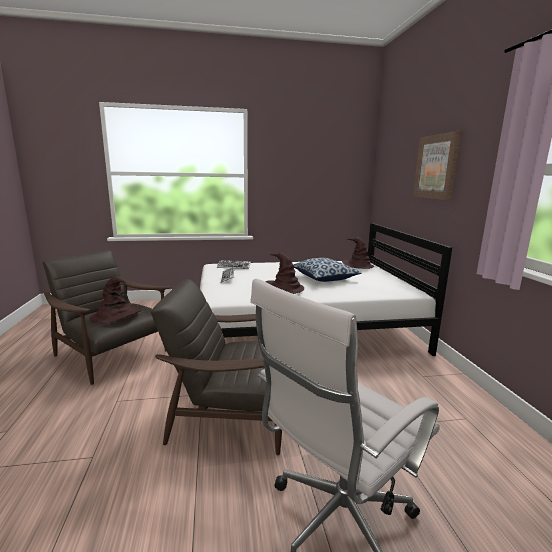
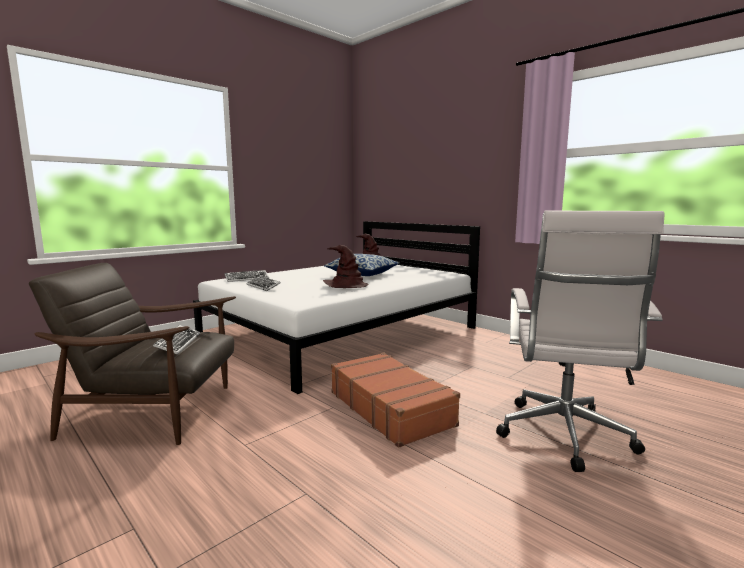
camera: 35 degrees left, 5 degrees down
(116, 315) = (178, 343): brown hat -> keyboard
(236, 413) = (390, 408): brown armchair -> brown suitcase
(436, 167) = (446, 159): picture -> none

